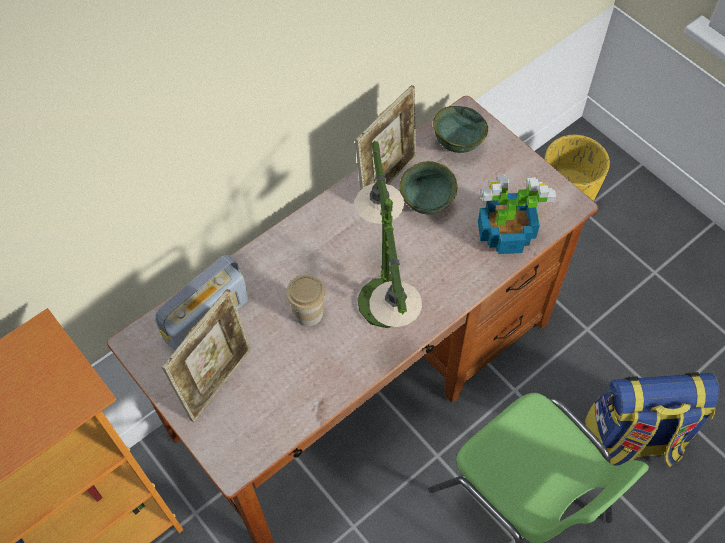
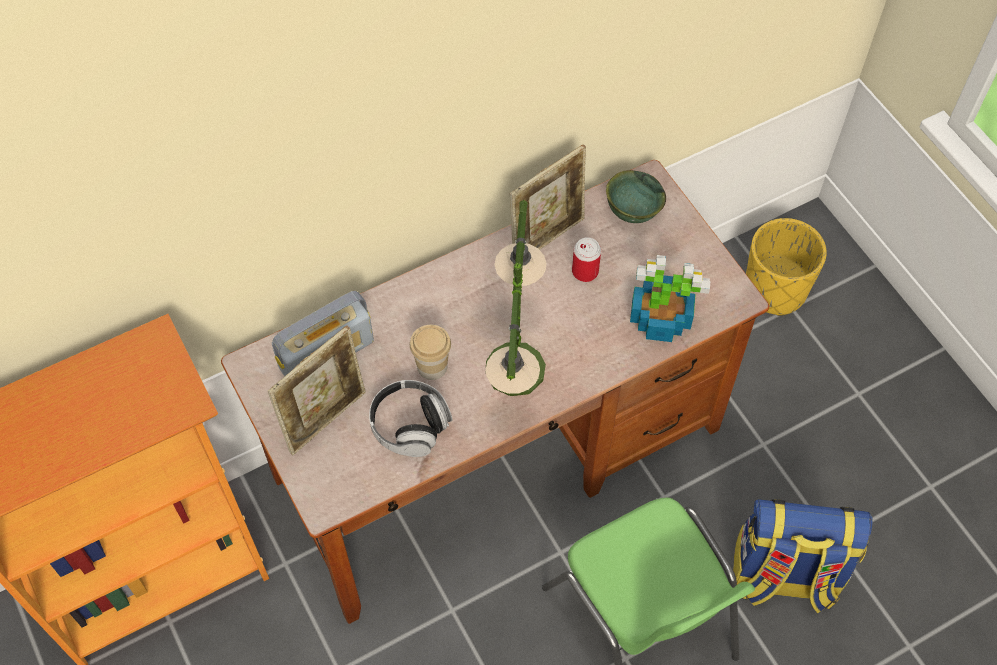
camera: 10 degrees right, 0 degrees up
(299, 373) = (410, 426): none -> headphones
(428, 203) = (585, 271): green bowl -> can

